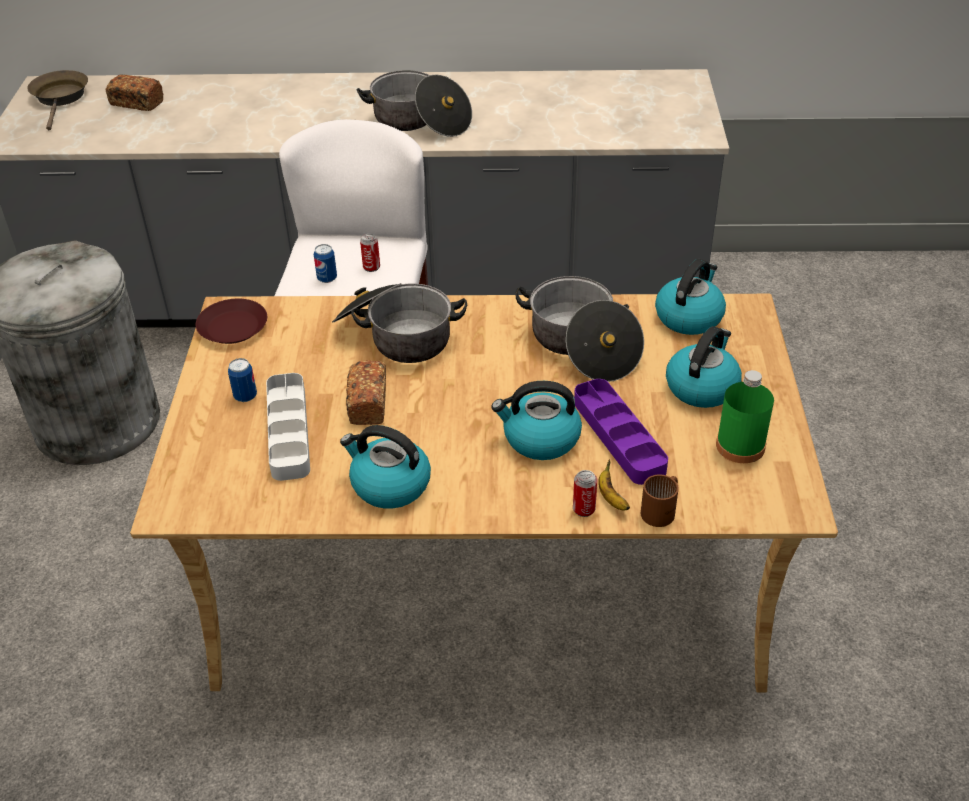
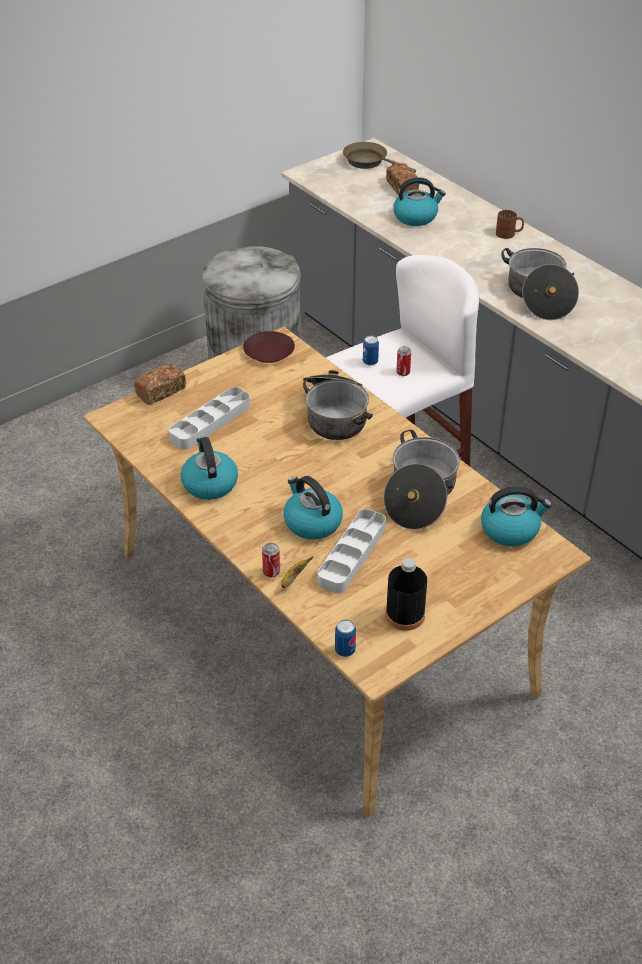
camera: 50 degrees right, 0 degrees up
(61, 98) = (369, 161): brown frying pan -> brown frying pan turned 105 degrees counterclockwise
(245, 396) = (219, 390): can -> can (345, 650)
(368, 403) = (265, 438): bread -> bread (161, 392)
(618, 436) = (352, 555): purple tray -> grey tray
(662, 510) = (306, 606): brown mug -> brown mug (509, 234)
(702, 387) = (443, 570): kettle -> kettle (416, 217)
(740, 446) = (405, 615): green bottle -> black bottle

